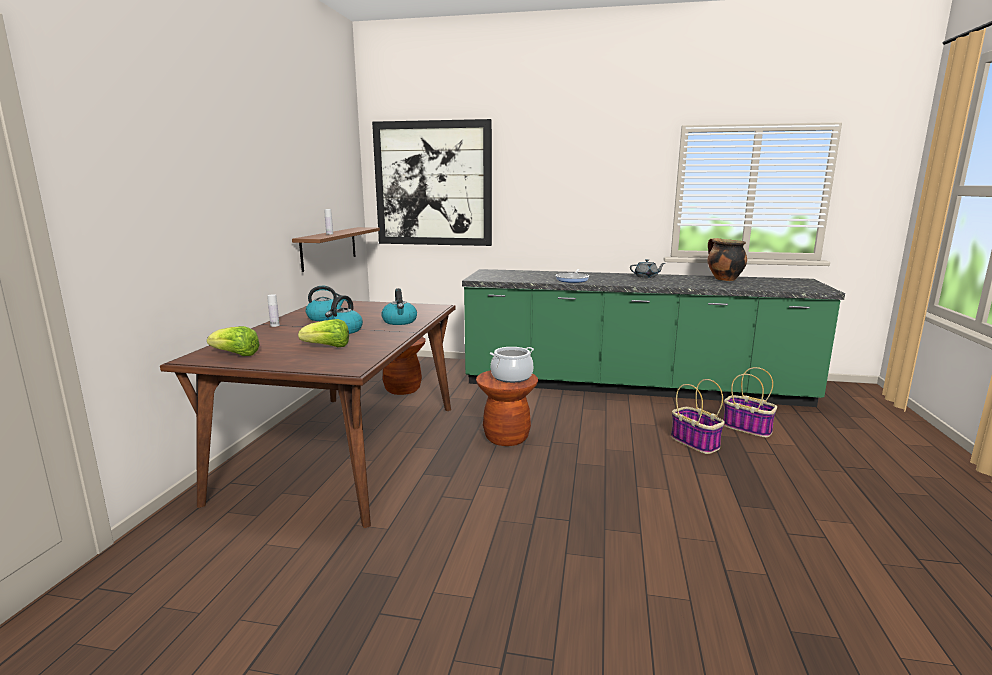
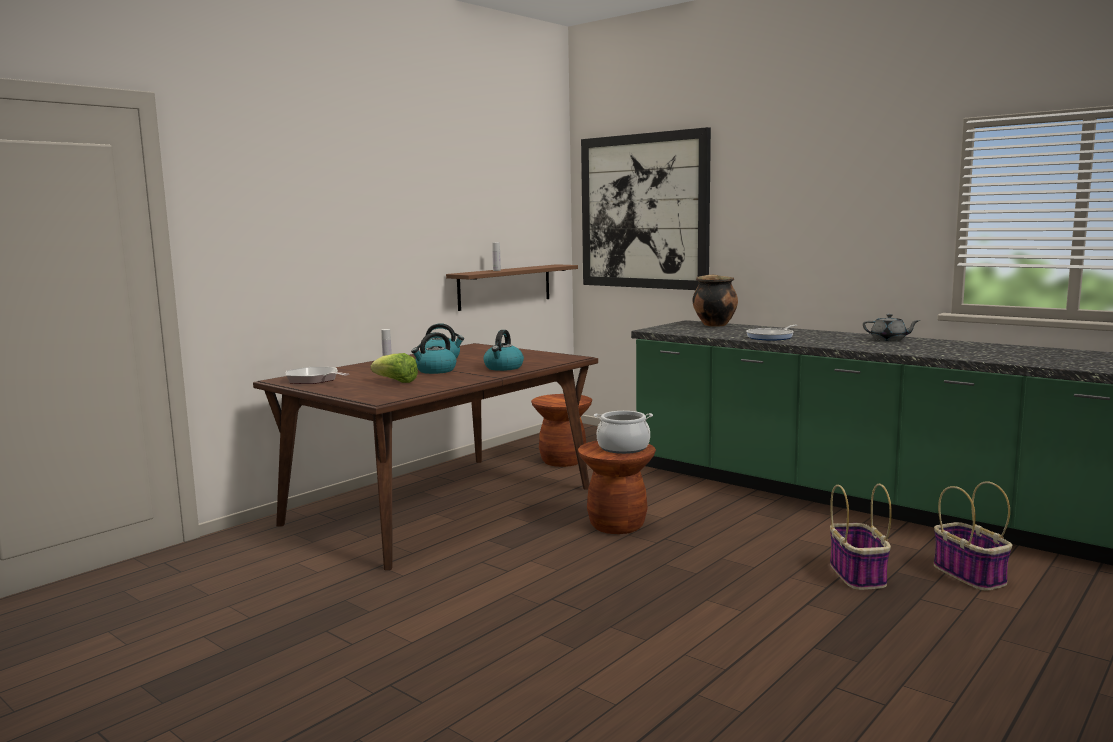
camera: 30 degrees right, 5 degrees down
(236, 355) = (315, 380): lettuce -> frying pan
(723, 279) = (1006, 349): cooking pot -> cooking pot (714, 325)

